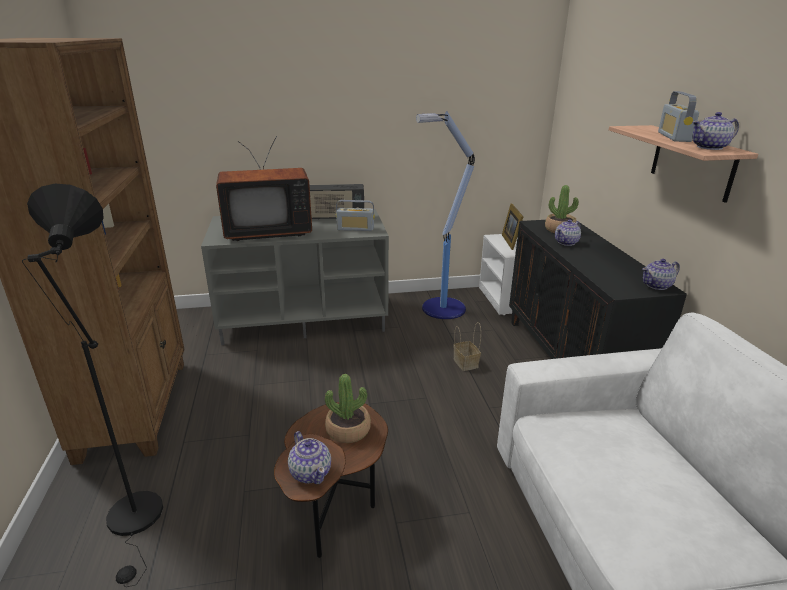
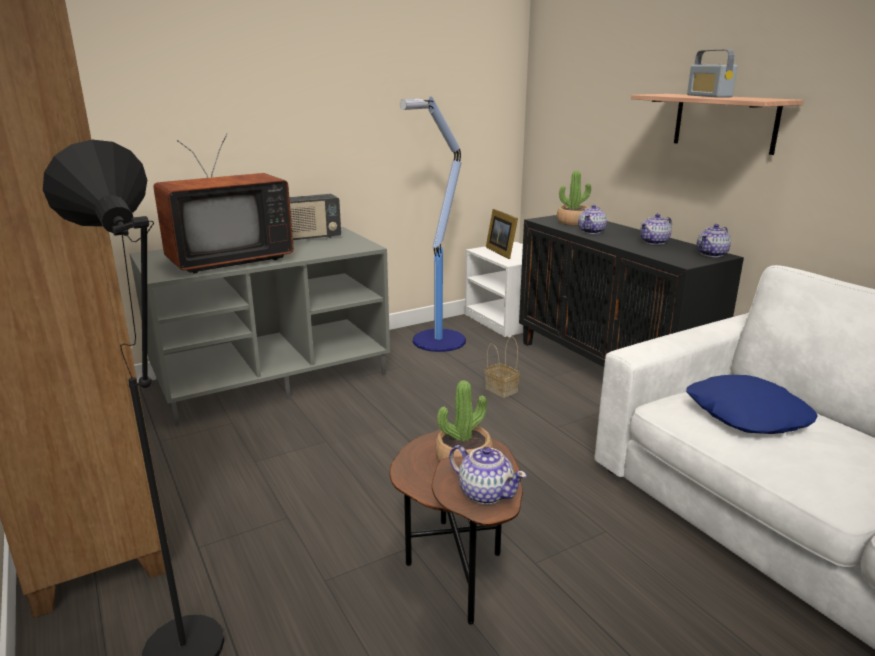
camera: 20 degrees left, 5 degrees down
(355, 229) = (339, 246): radio -> none
(607, 450) = (746, 415): none -> blue pillow
(710, 147) = (756, 98): teapot -> teapot (654, 242)

